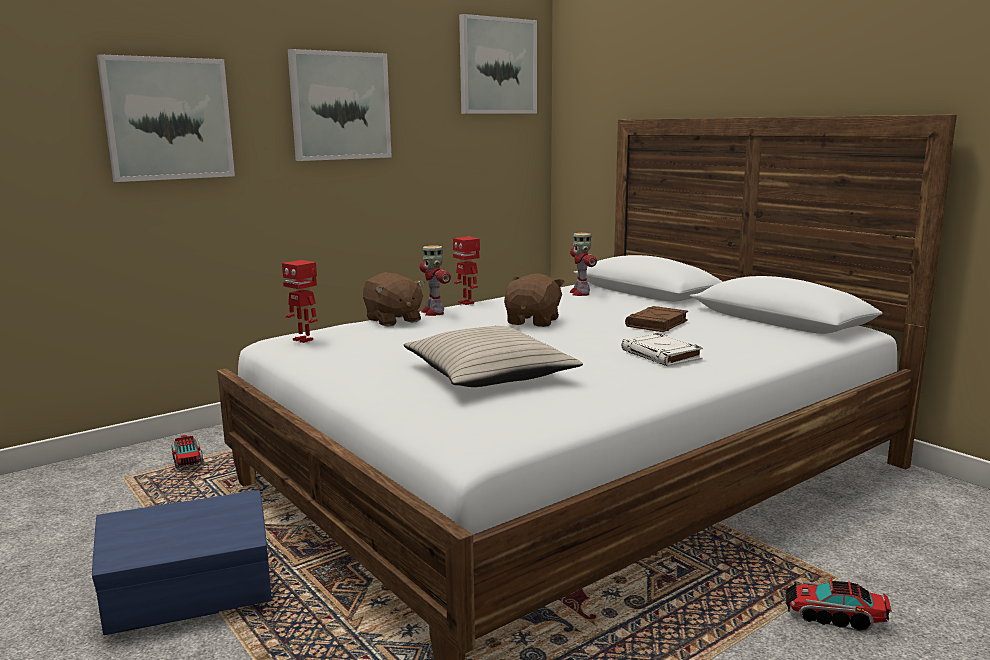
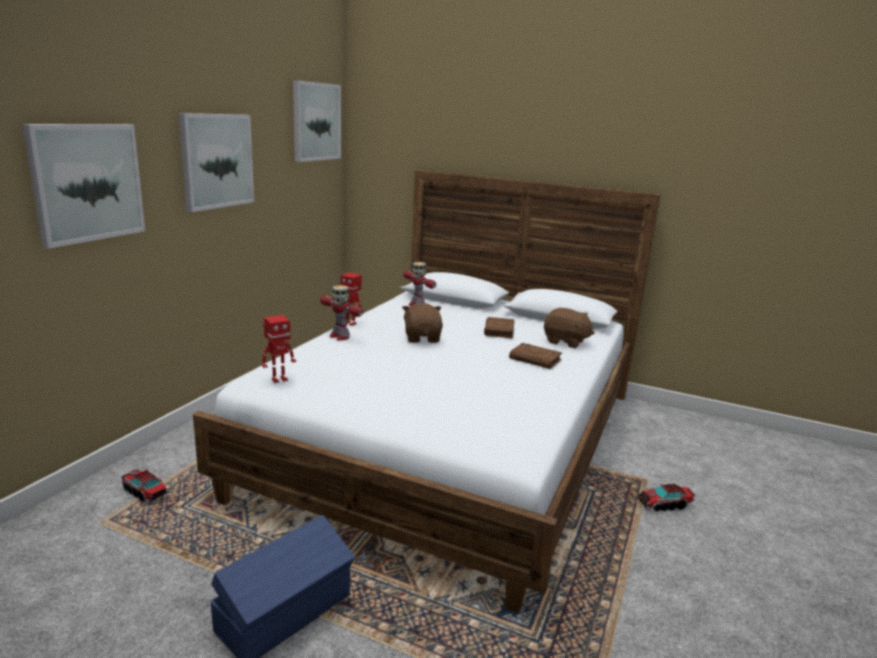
camera: 30 degrees left, 5 degrees up
(304, 340) = (279, 379): toy robot -> toy robot turned 45 degrees counterclockwise
(393, 320) = (319, 348): brown plush toy -> brown plush toy (565, 342)
(489, 374) = (455, 393): beige pillow -> none
(662, 355) = (535, 359): white book -> brown book

